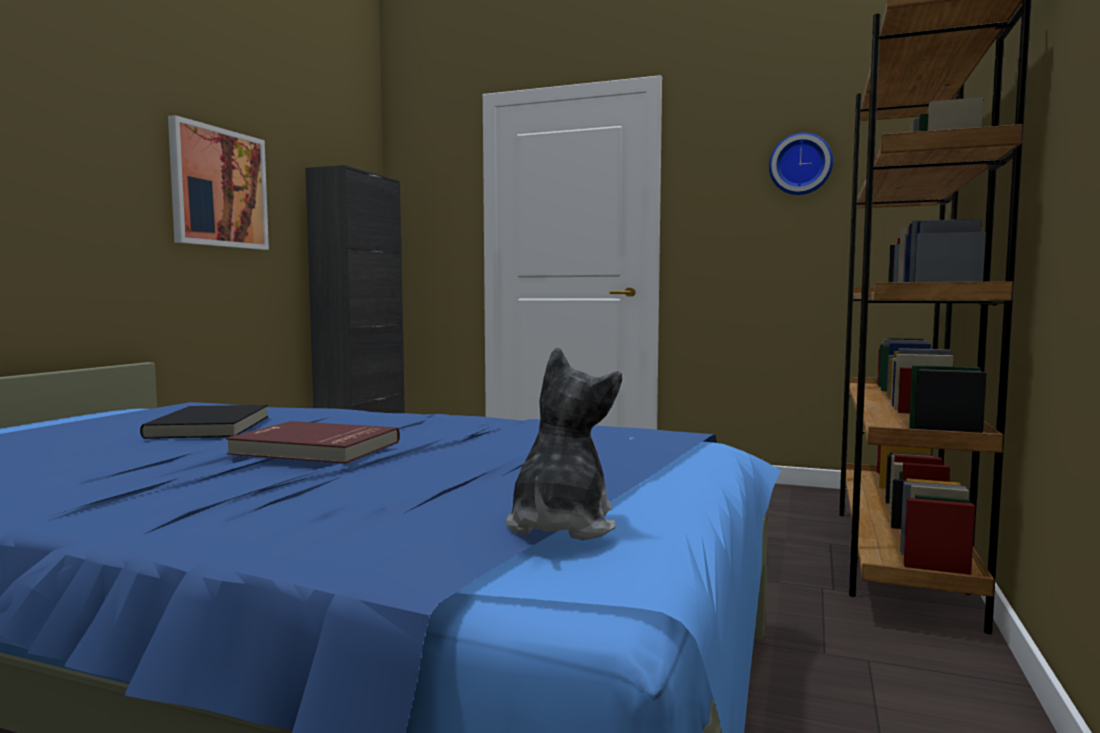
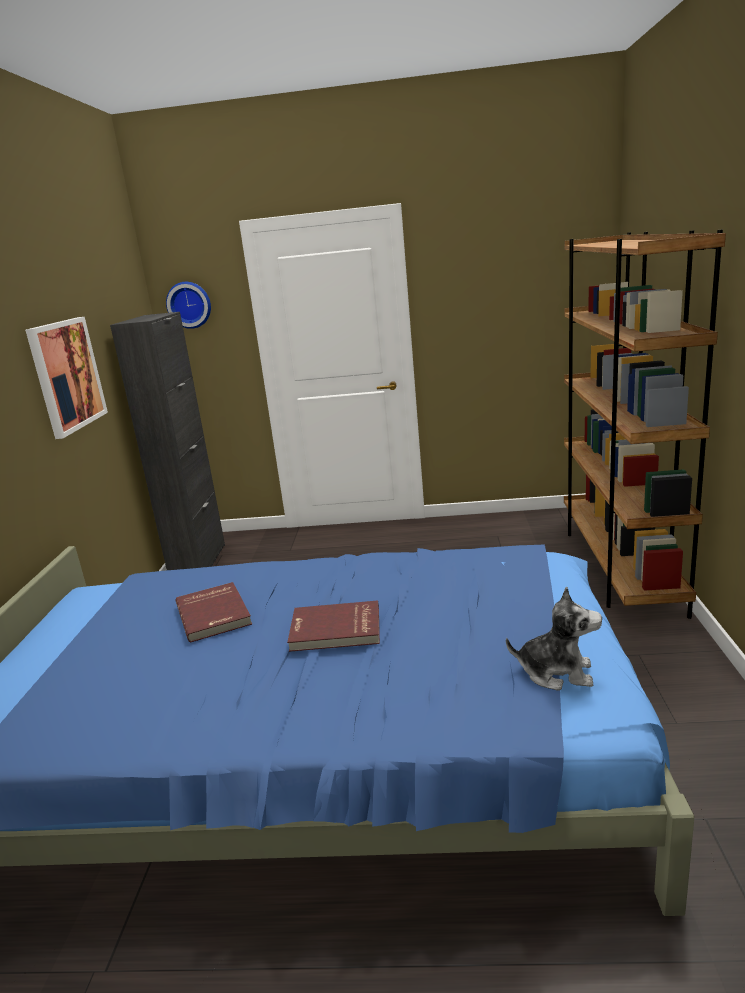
camera: 15 degrees left, 15 degrees up
(212, 427) = (215, 614): black book -> red book
(560, 524) = (556, 672): plush toy -> plush toy turned 105 degrees clockwise
(800, 164) = (517, 276): wall clock -> wall clock (189, 304)

